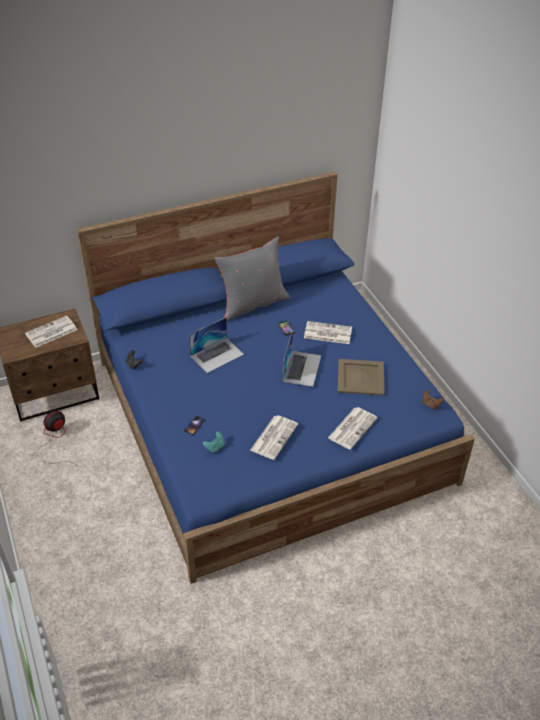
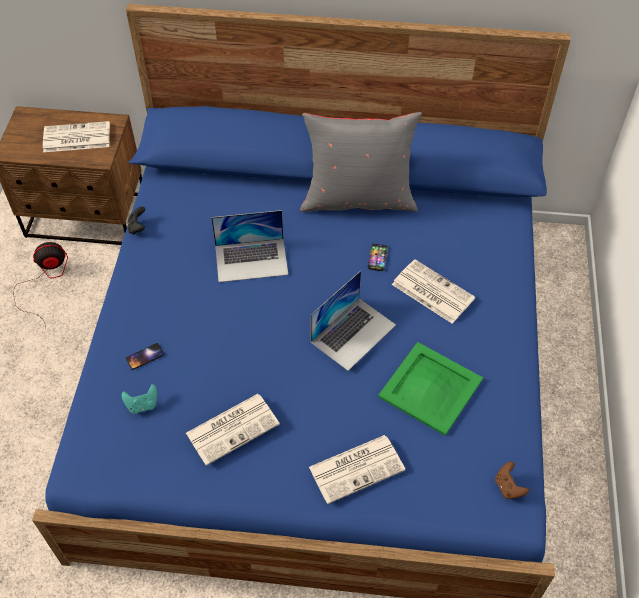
camera: 30 degrees right, 10 degrees up
(360, 377) = (430, 387): beige tray -> green tray

